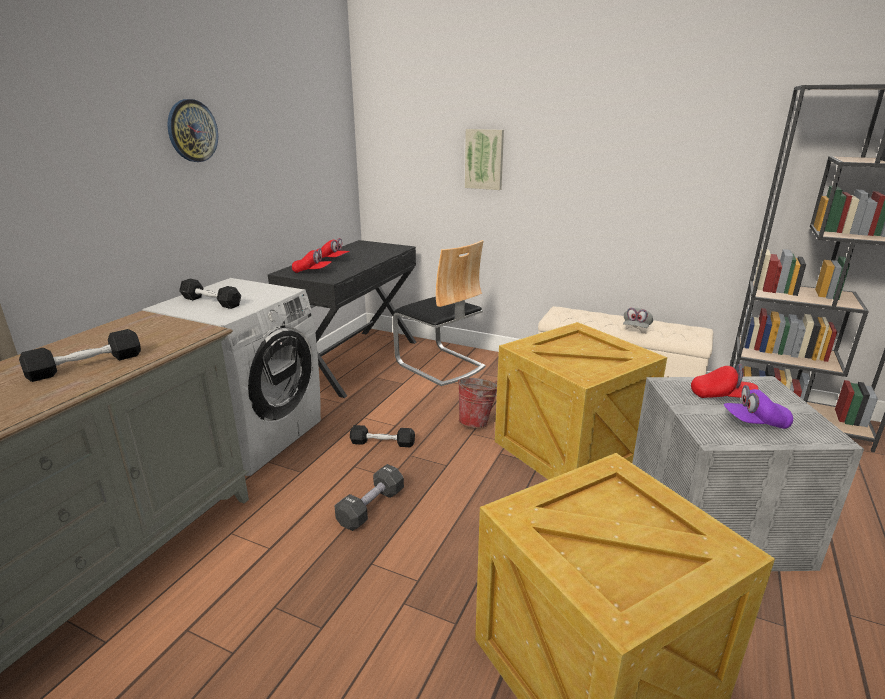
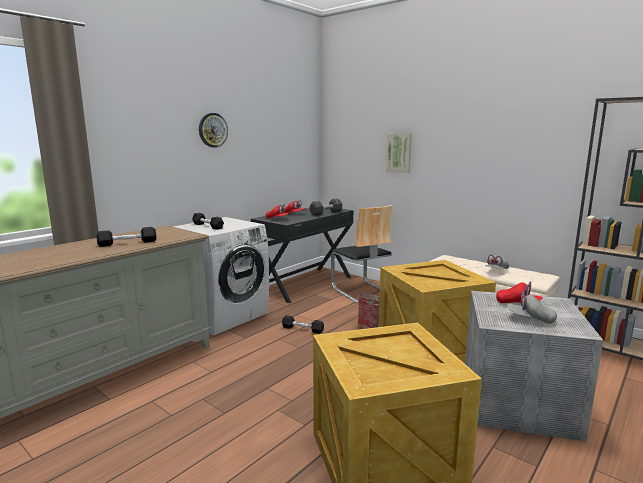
camera: 15 degrees right, 10 degrees down
(371, 507) = (280, 361): black dumbbell -> black dumbbell (326, 213)
(755, 423) = (530, 319): purple cap -> grey cap

